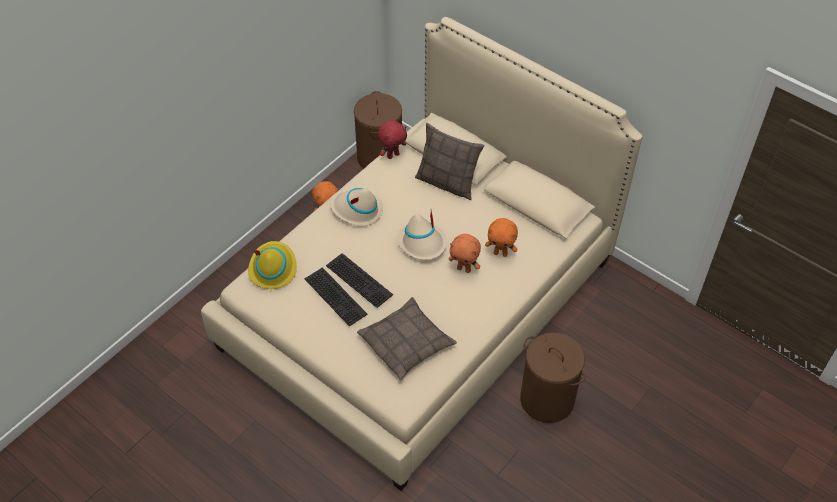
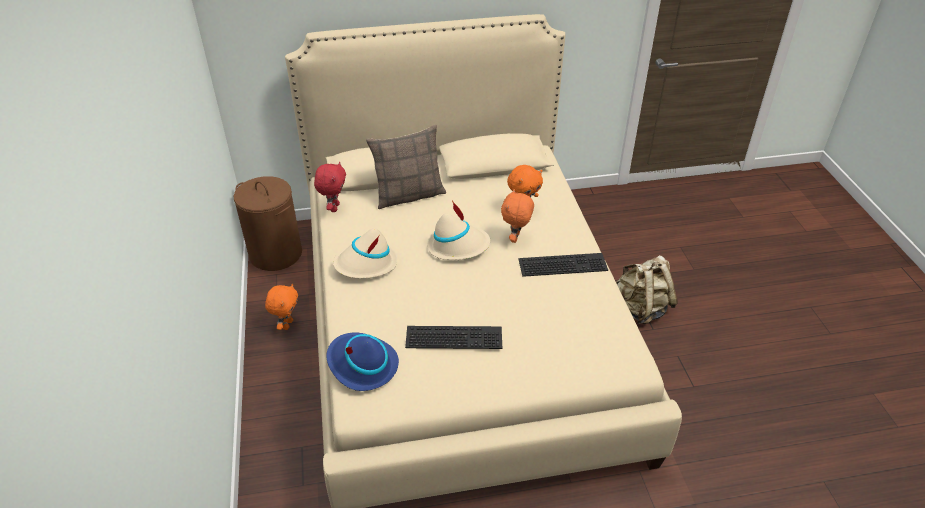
camera: 50 degrees left, 10 degrees down
(273, 268) = (362, 365): yellow hat -> blue hat
(360, 279) = (453, 308): keyboard -> keyboard (563, 263)
(406, 343) = (562, 321): pillow -> none
(464, 269) = (516, 238): orange plush toy -> orange plush toy turned 135 degrees clockwise
(546, 399) = (641, 309): brown laundry basket -> beige backpack

